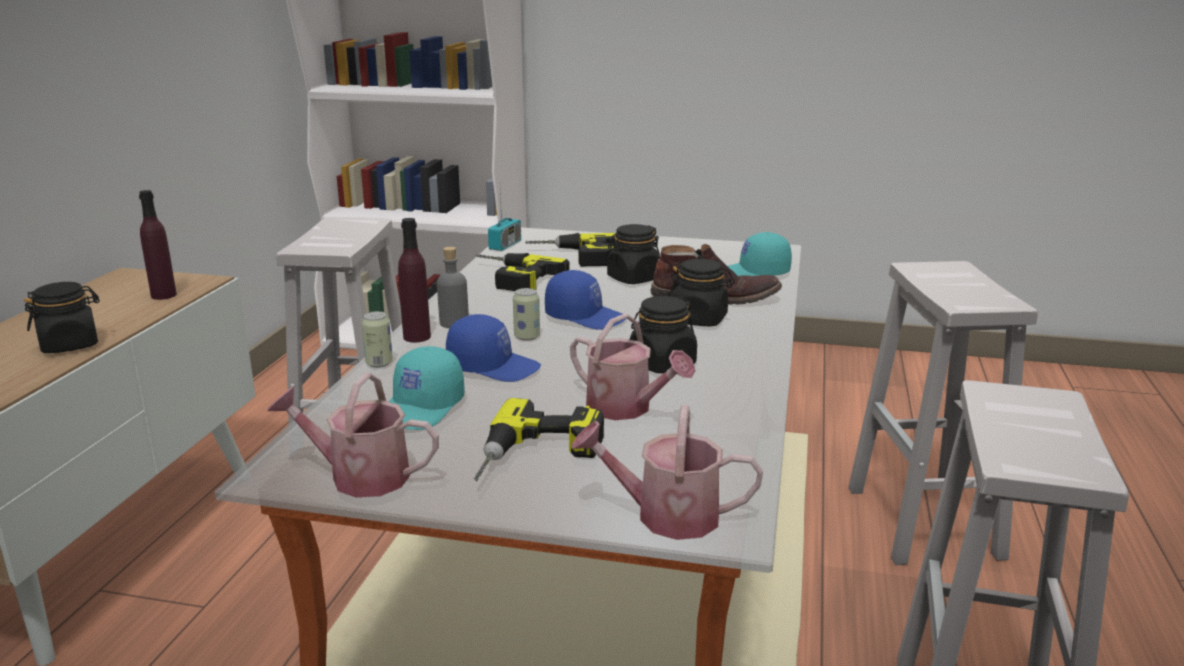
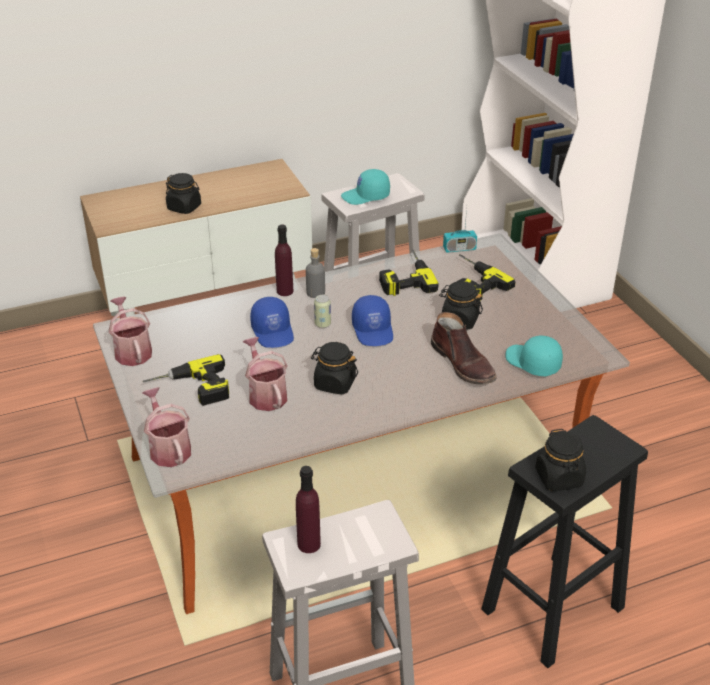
camera: 55 degrees right, 15 degrees up
(163, 295) = (262, 192): purple bottle -> purple bottle (309, 544)
(379, 363) = (242, 297): can -> none
(422, 409) = (207, 335): turquoise cap -> turquoise cap (366, 196)
(626, 408) = (265, 394): watering can -> watering can turned 150 degrees clockwise
(699, 319) = (417, 372): black jar -> black jar (559, 478)
(925, 523) = (551, 610): white stool -> black stool

